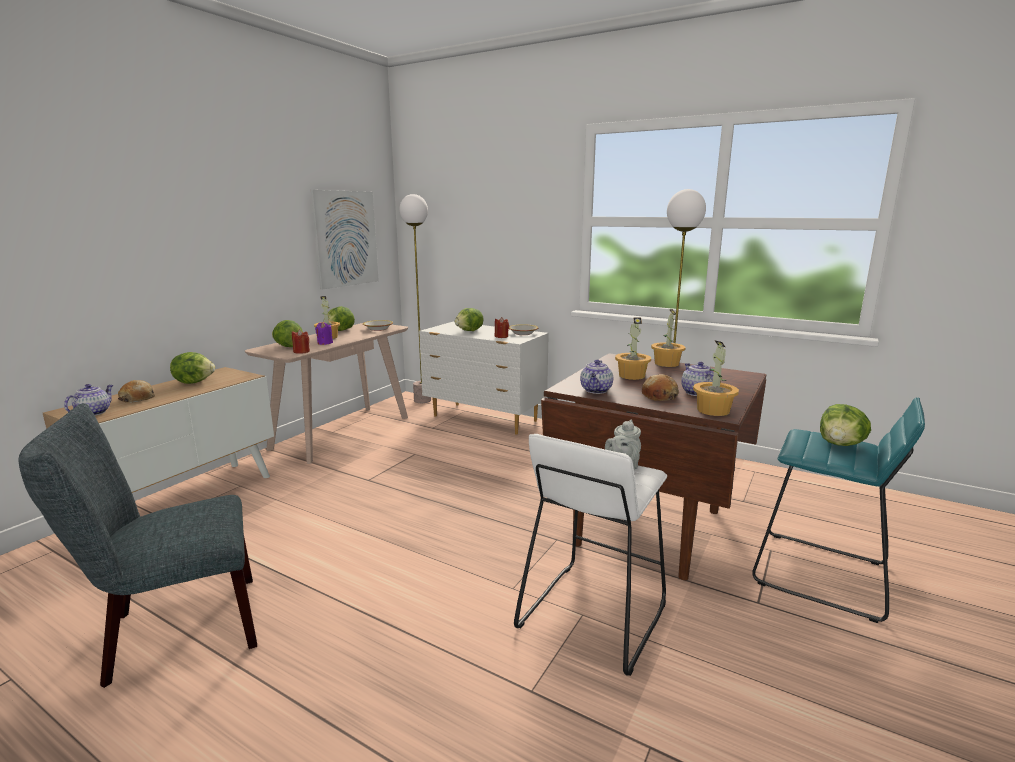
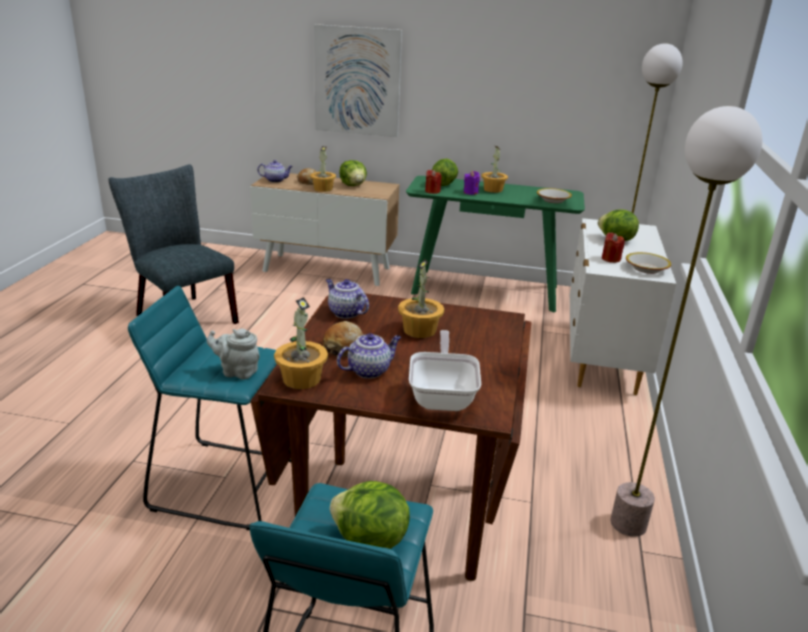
camera: 70 degrees right, 10 degrees up
(339, 331) = (524, 188): lettuce -> none
(342, 432) = (485, 290): beige console table -> green console table
(346, 239) = (577, 89): picture -> picture (357, 81)
(592, 614) = (226, 483): white stool -> turquoise stool
(596, 390) = (345, 313): teapot -> teapot turned 45 degrees clockwise
(666, 363) = (501, 352): potted plant -> potted plant (323, 189)
(728, 380) = (443, 395): none -> frying pan

